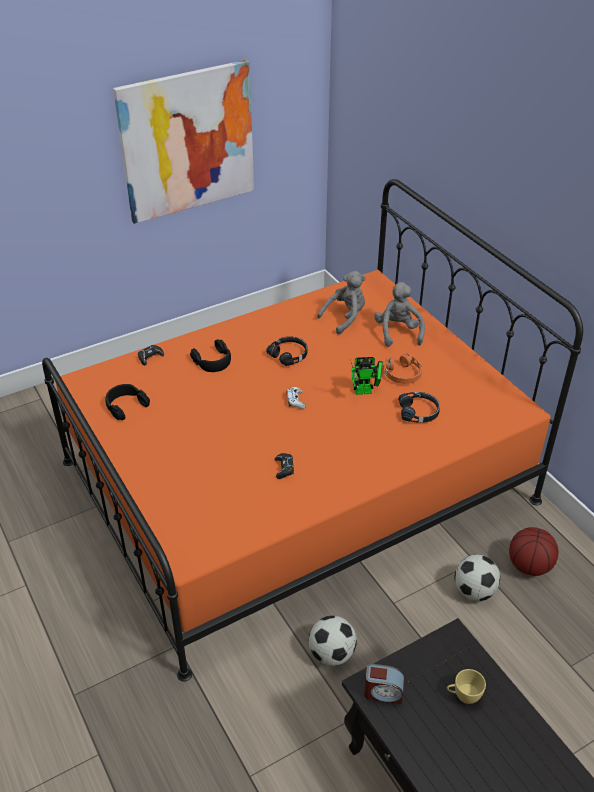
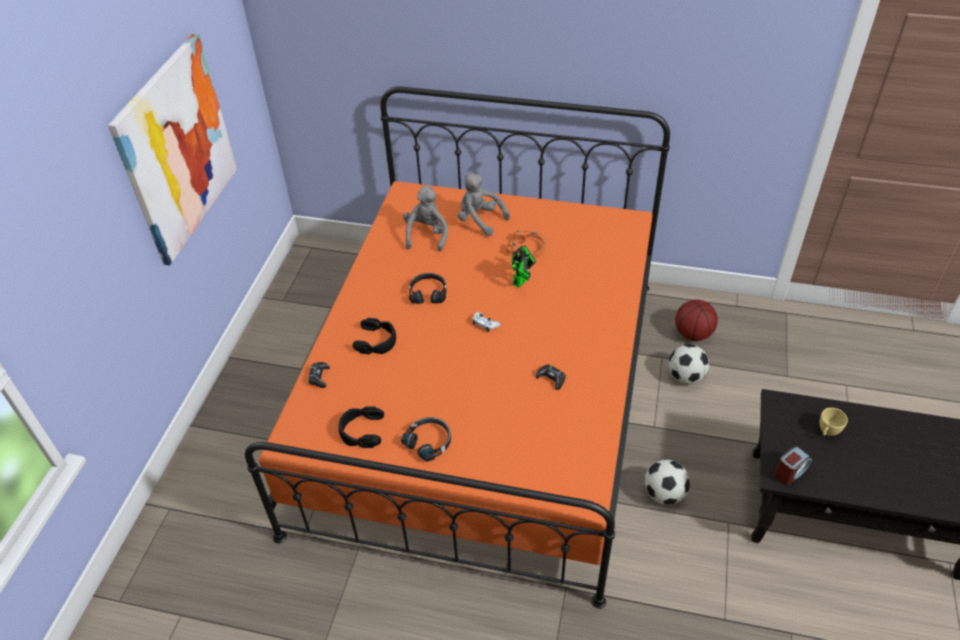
camera: 45 degrees left, 5 degrees up
(419, 412) = (576, 268): black headphones -> black headphones (429, 441)

